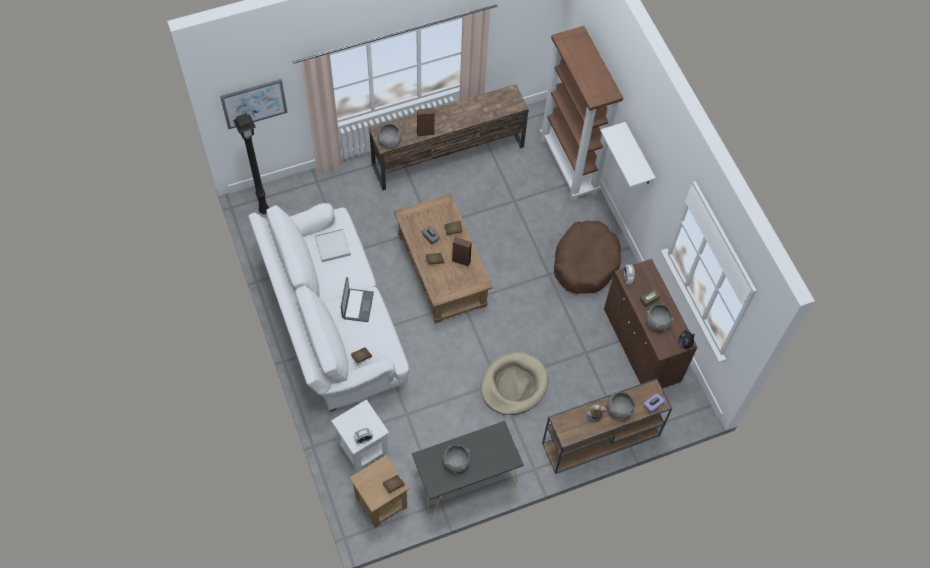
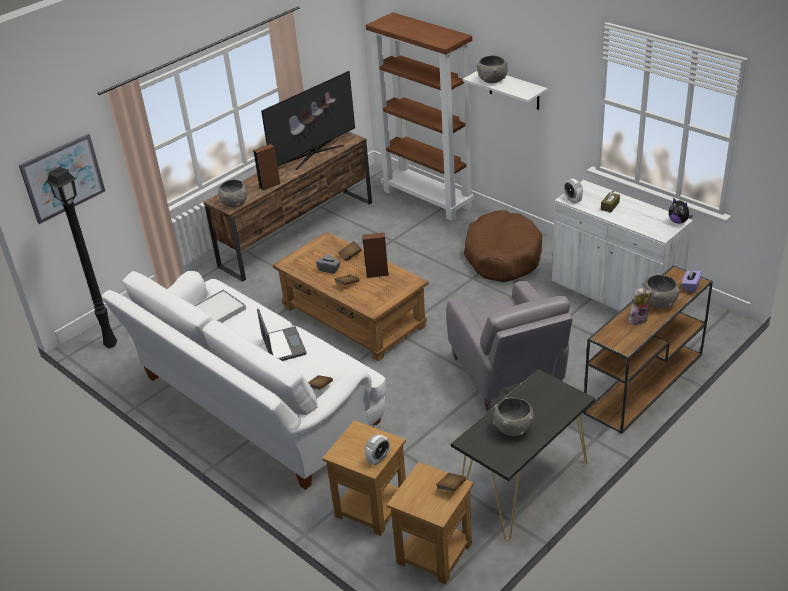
camera: 20 degrees left, 25 degrees down
(362, 447) = (370, 507): white side table -> brown side table
(477, 109) = (313, 154): none -> television
(513, 385) = (508, 377): beige dog bed -> grey armchair
(641, 345) = (615, 294): brown cabinet -> white cabinet
(657, 322) = (635, 218): grey bowl -> grey bowl (492, 80)

